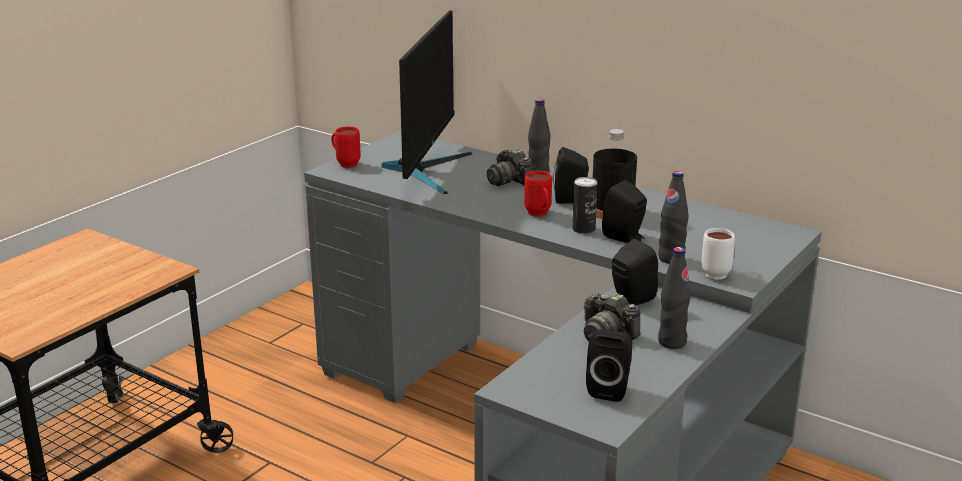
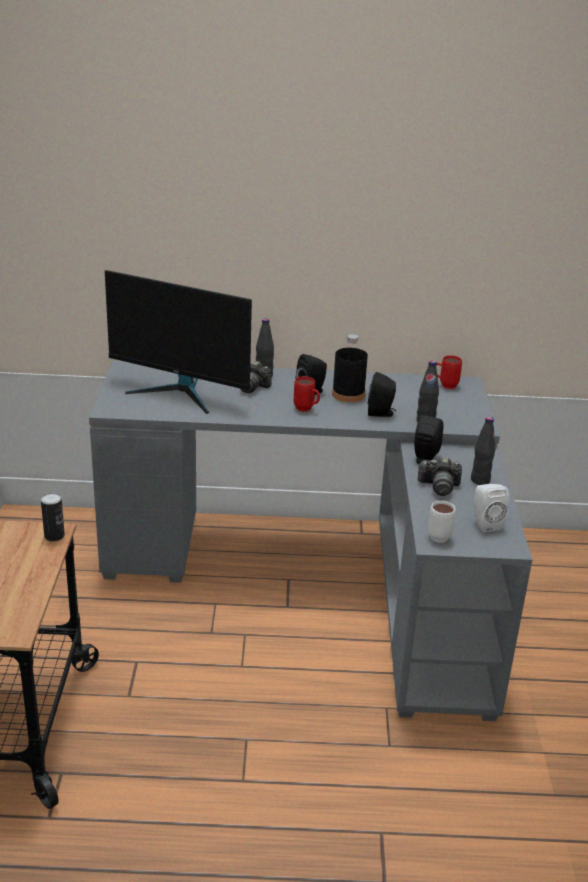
camera: 35 degrees left, 5 degrees up
(345, 163) = (111, 401): red mug -> red mug (444, 385)
(426, 170) = (180, 392): monitor -> monitor turned 135 degrees clockwise
(583, 229) = (348, 413): can -> can (54, 536)
(610, 389) = (485, 523): black speaker -> white speaker
(719, 273) = (463, 424): white mug -> white mug (439, 535)

